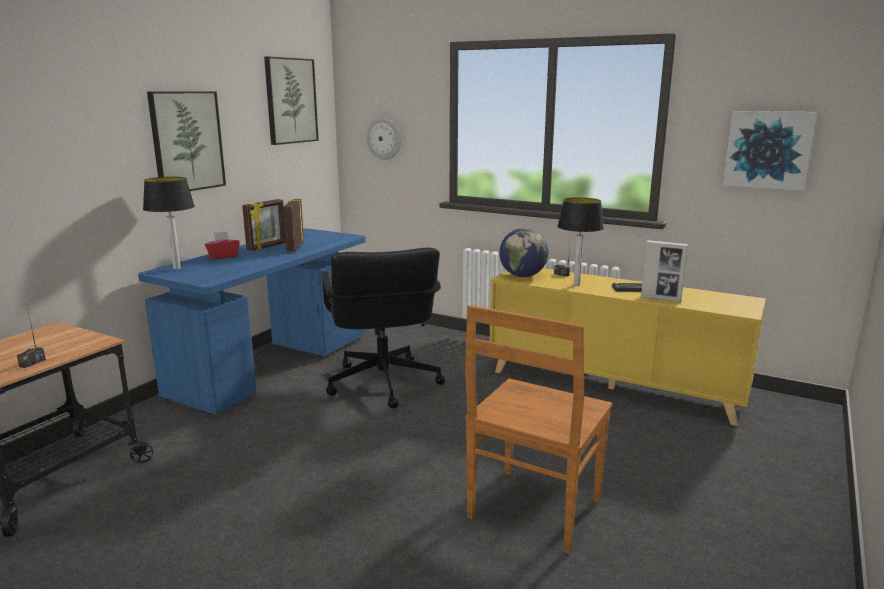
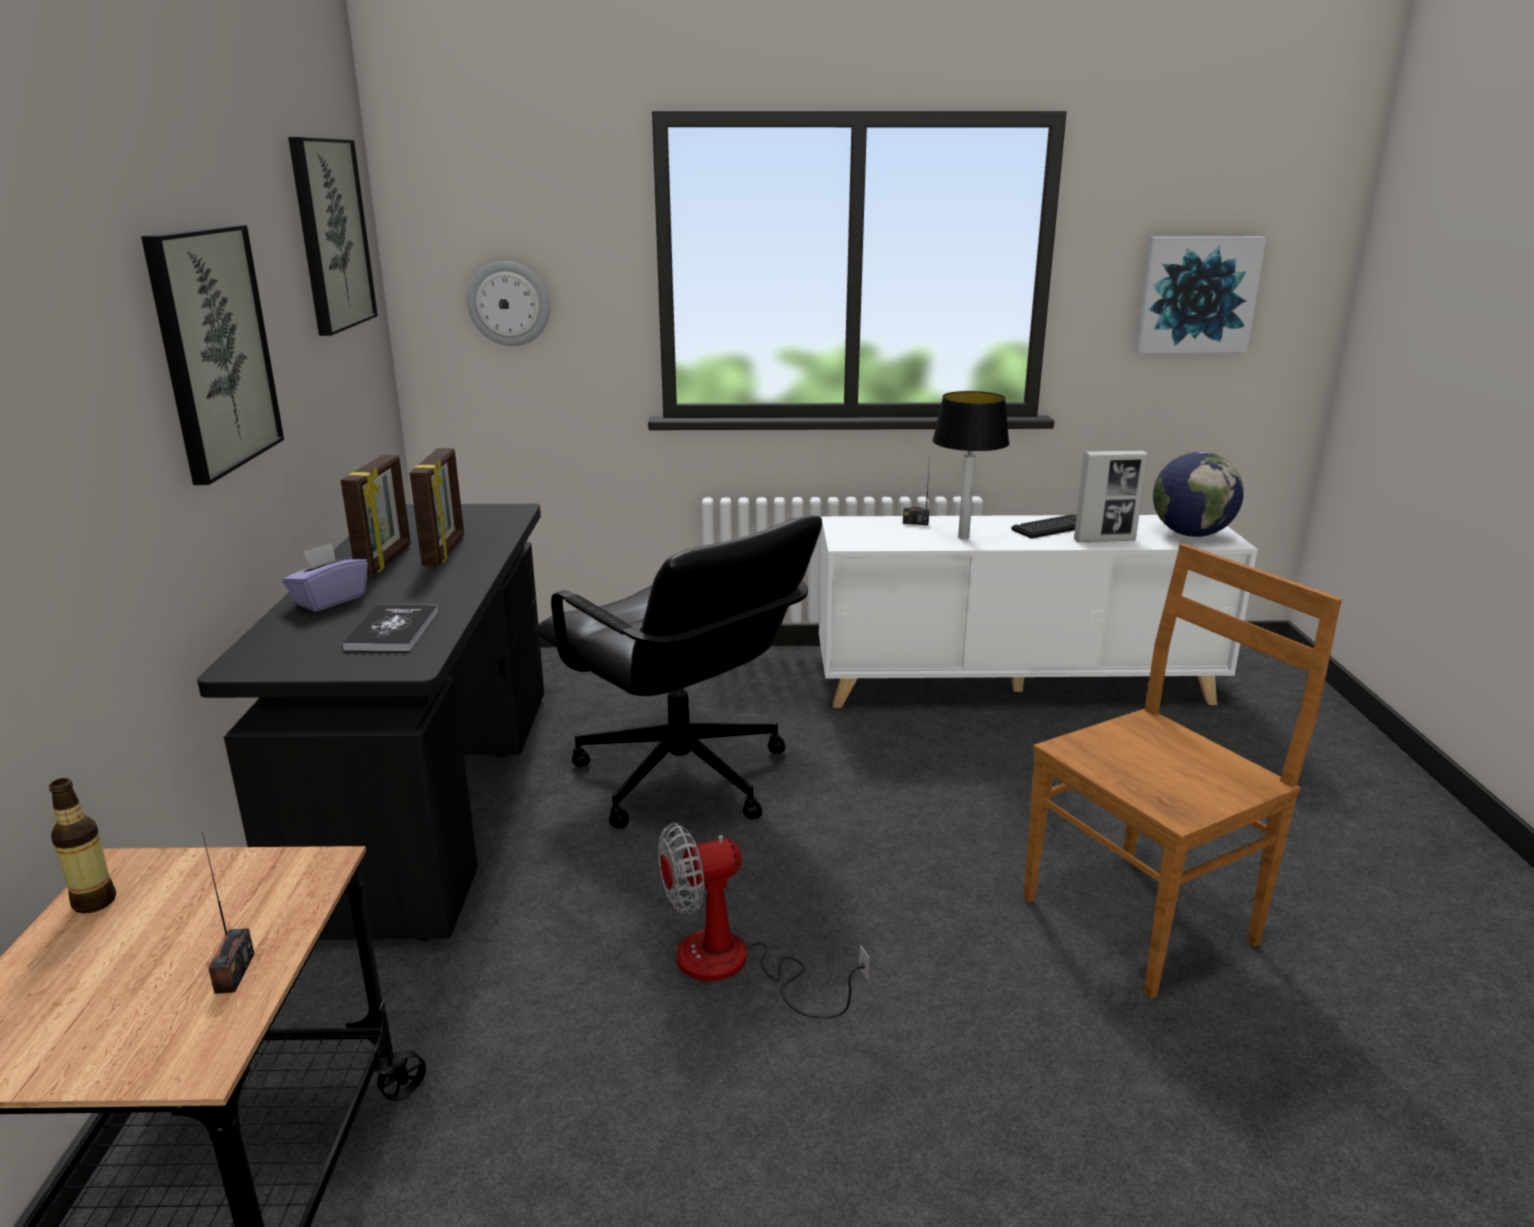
camera: 30 degrees left, 5 degrees up
(32, 334) = (94, 902): none -> bottle
(177, 268) = (277, 649): table lamp -> none
(223, 256) = (329, 600): red tissue box -> purple tissue box
(224, 269) = (393, 630): none -> book
(273, 365) = (432, 800): blue desk -> black desk
(294, 247) = (445, 551): picture frame -> picture frame turned 150 degrees counterclockwise
(309, 462) = (735, 966): none -> fan
(522, 276) = (866, 536): globe -> globe (1191, 534)
(533, 511) = (1143, 918): brown chair -> brown chair turned 120 degrees counterclockwise
(614, 385) = (1016, 685): yellow cabinet -> white cabinet

